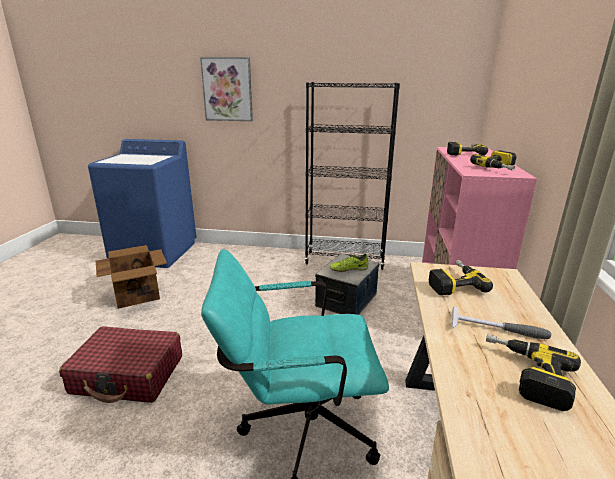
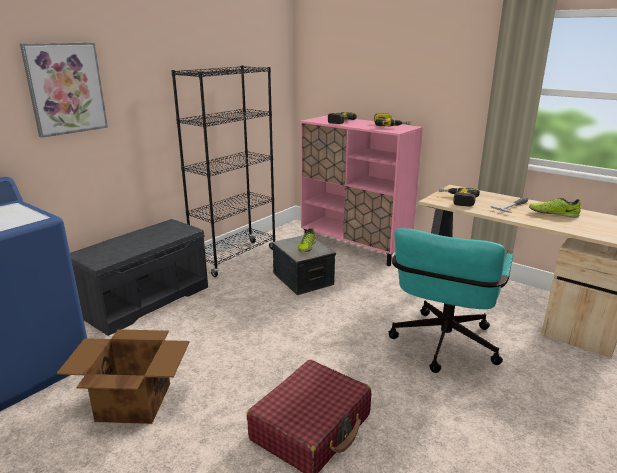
camera: 60 degrees left, 0 degrees up
(251, 255) = (146, 300): none -> grey bench
(525, 375) = (553, 214): power drill -> shoe

